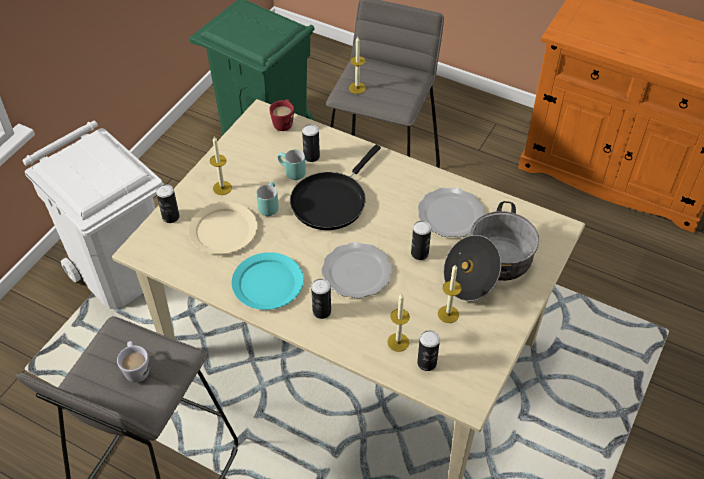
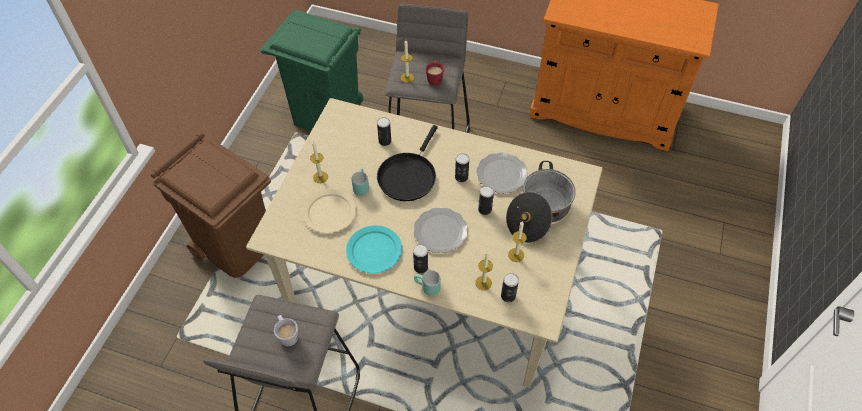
camera: 10 degrees left, 5 degrees up
(122, 272) = (237, 246): white trash can -> brown trash can
(170, 217) = (285, 207): can -> can (461, 177)
(284, 122) = (357, 115): red mug -> red mug (435, 78)
(291, 173) = (372, 157): turquoise mug -> turquoise mug (427, 288)

